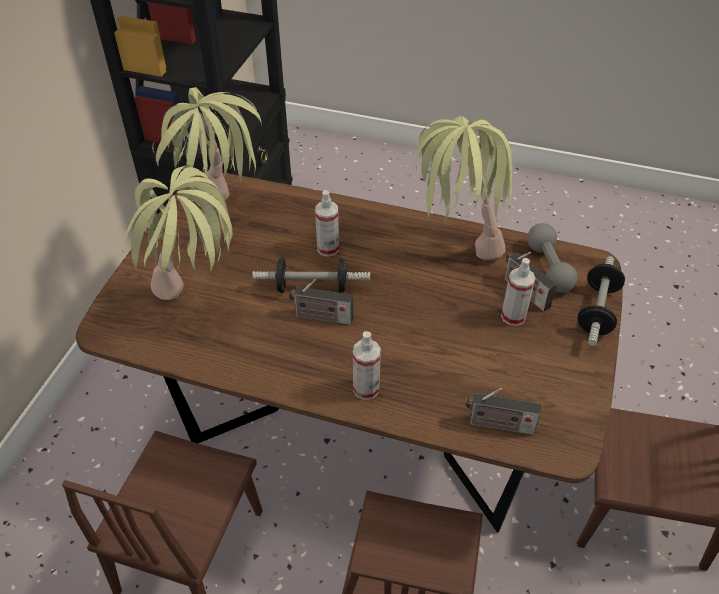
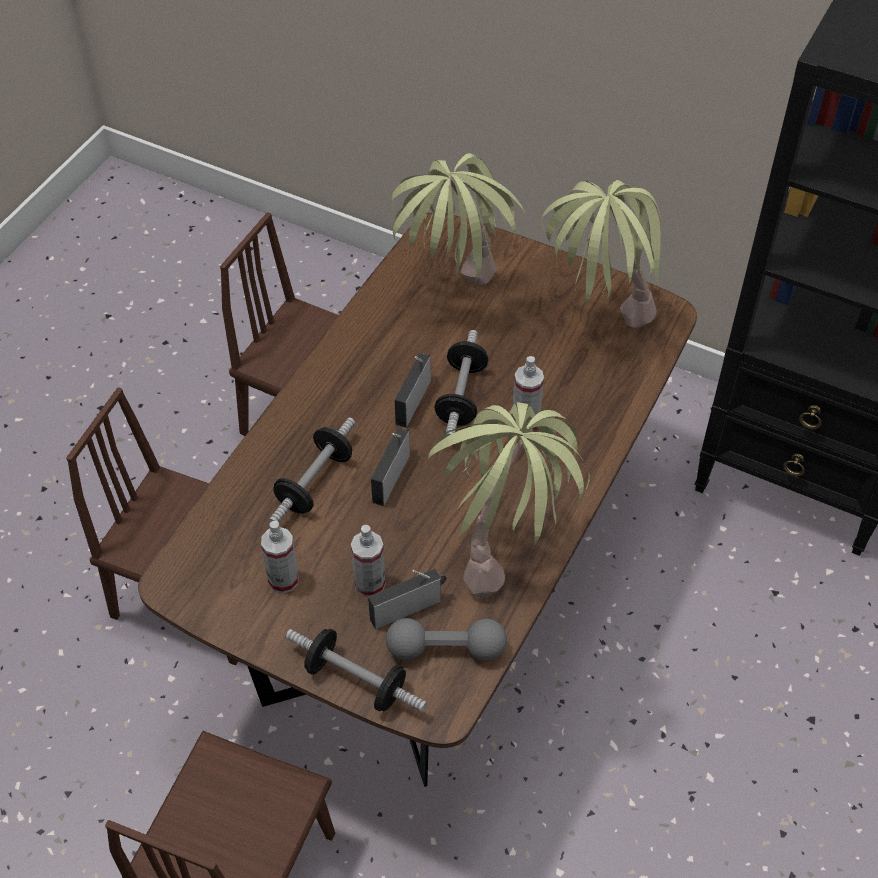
camera: 100 degrees right, 5 degrees up
(366, 389) = (304, 425): spray bottle -> spray bottle (283, 580)
(428, 368) = (314, 483): none -> dumbbell
(498, 425) = (223, 528): radio -> radio (391, 475)

